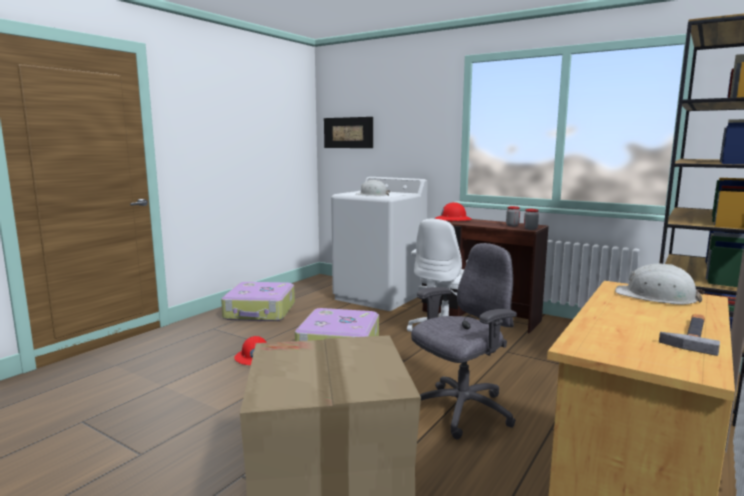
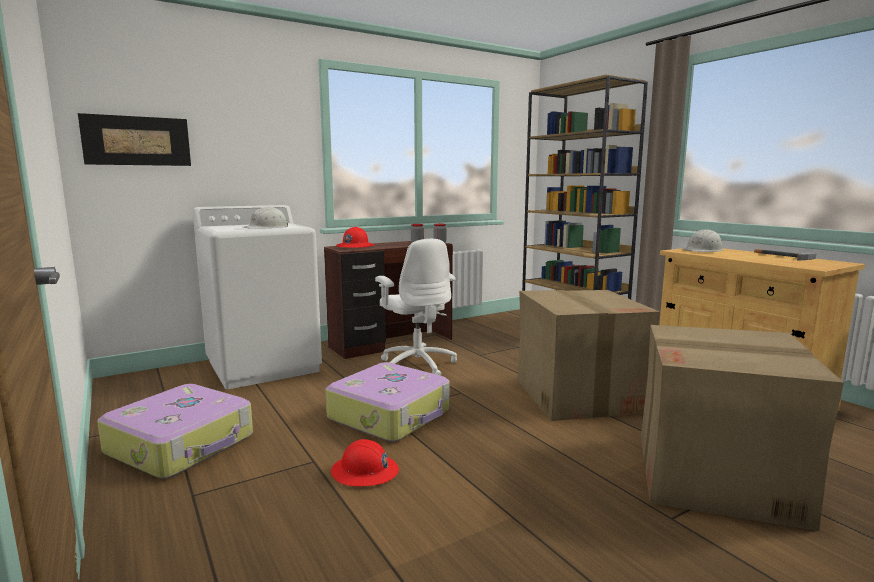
camera: 65 degrees left, 0 degrees up
(461, 411) = (578, 395): grey office chair -> cardboard box

